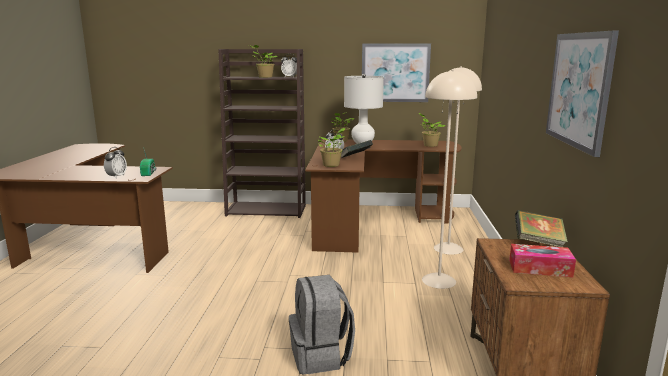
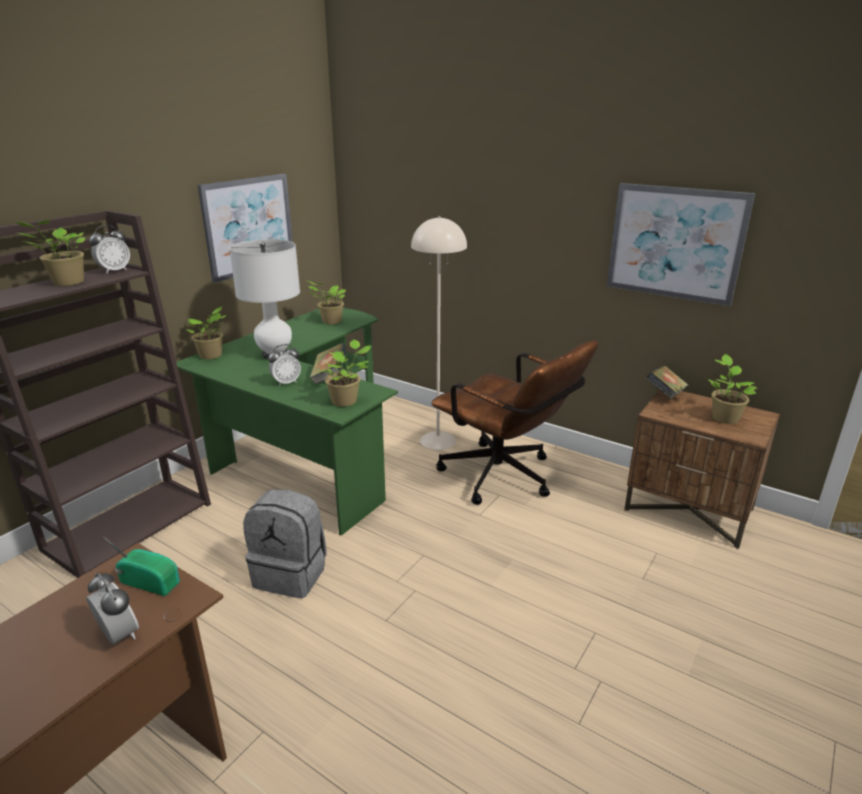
camera: 60 degrees left, 10 degrees up
(321, 356) = (616, 624): grey backpack -> grey backpack (291, 574)
(371, 221) = (304, 455): brown desk -> green desk
(438, 280) = (505, 479): beige floor lamp -> brown office chair
(540, 268) = (724, 417): tissue box -> potted plant

